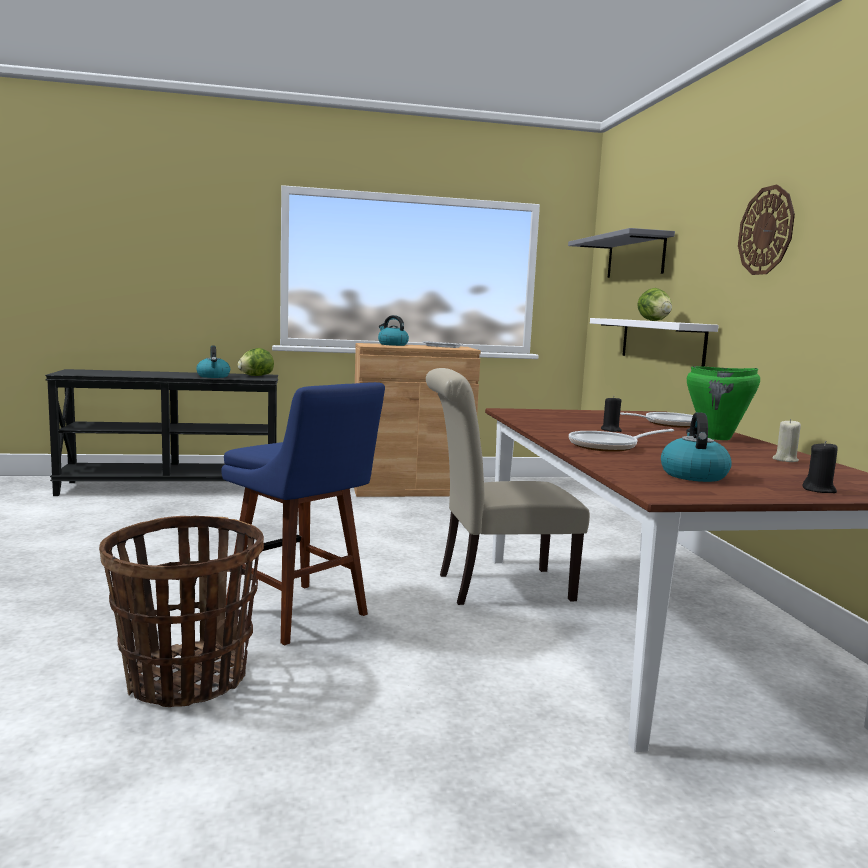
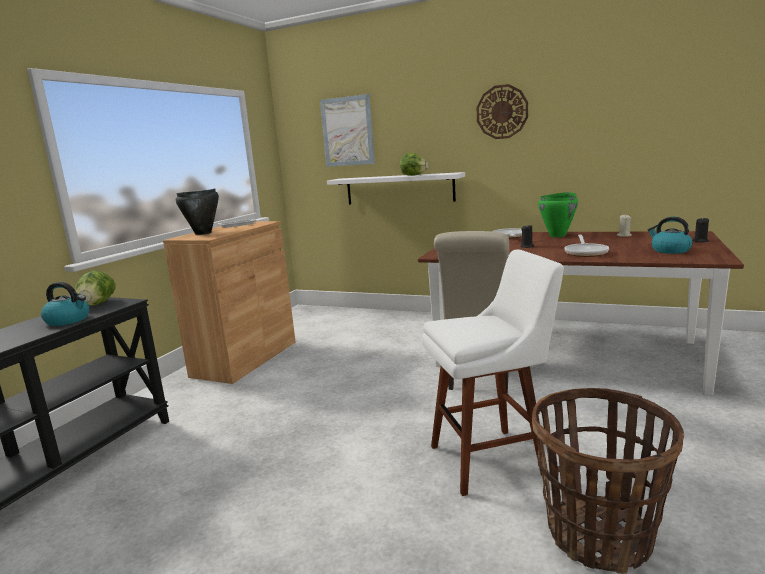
camera: 55 degrees left, 5 degrees up
(300, 615) = (492, 459): blue stool -> white stool
(392, 344) = (203, 233): kettle -> black cooking pot
(635, 257) = (347, 131): grey shelf -> picture

